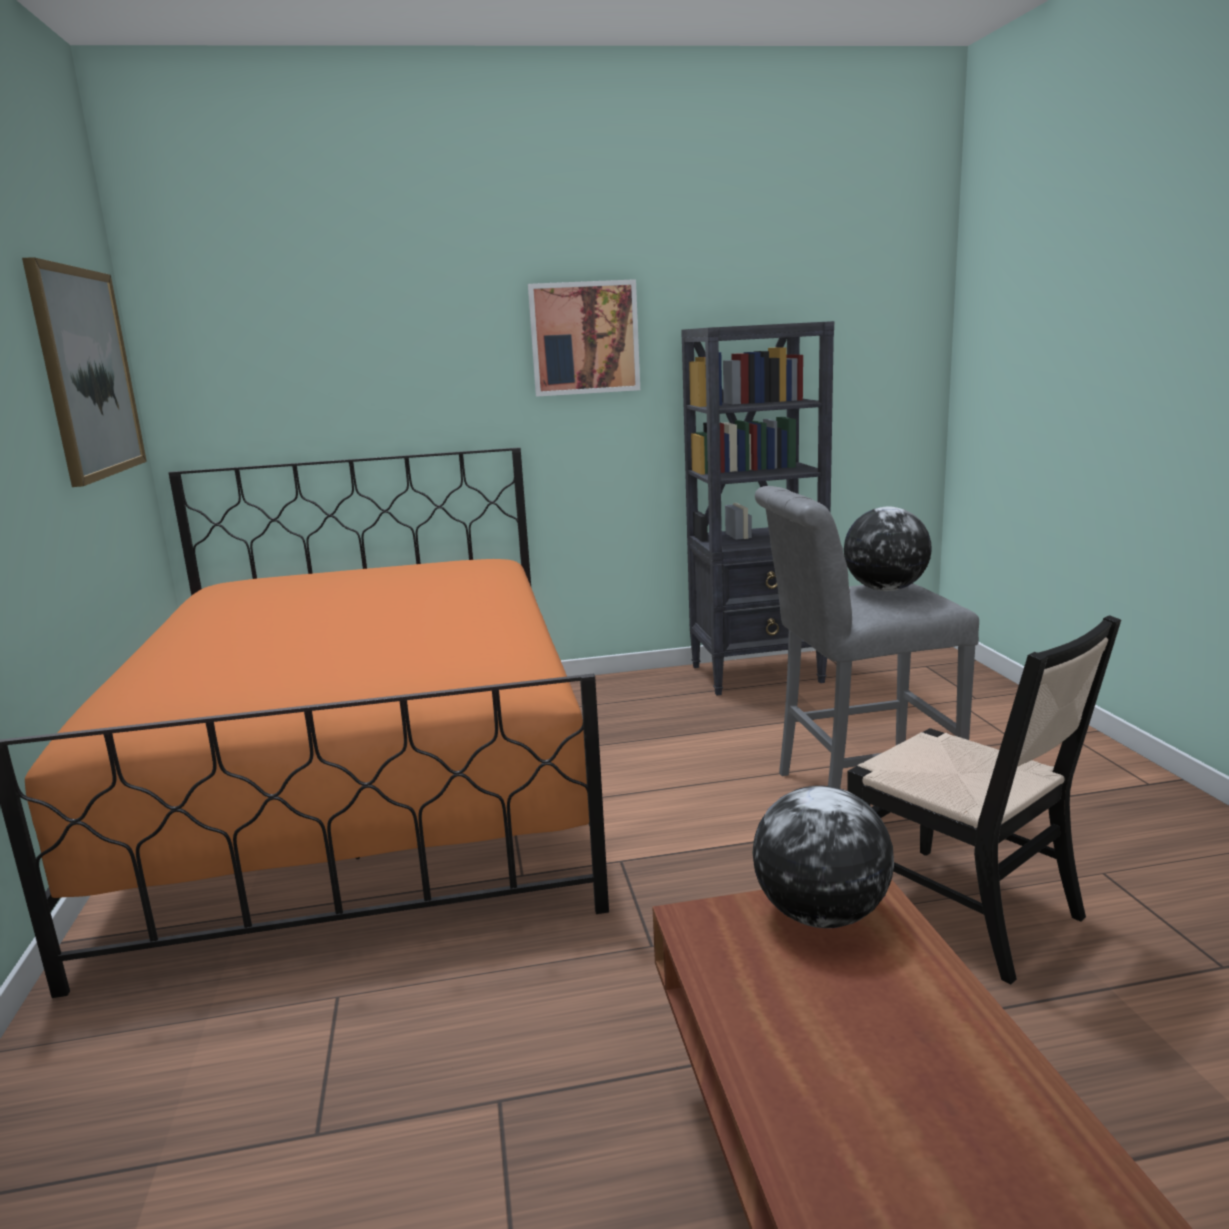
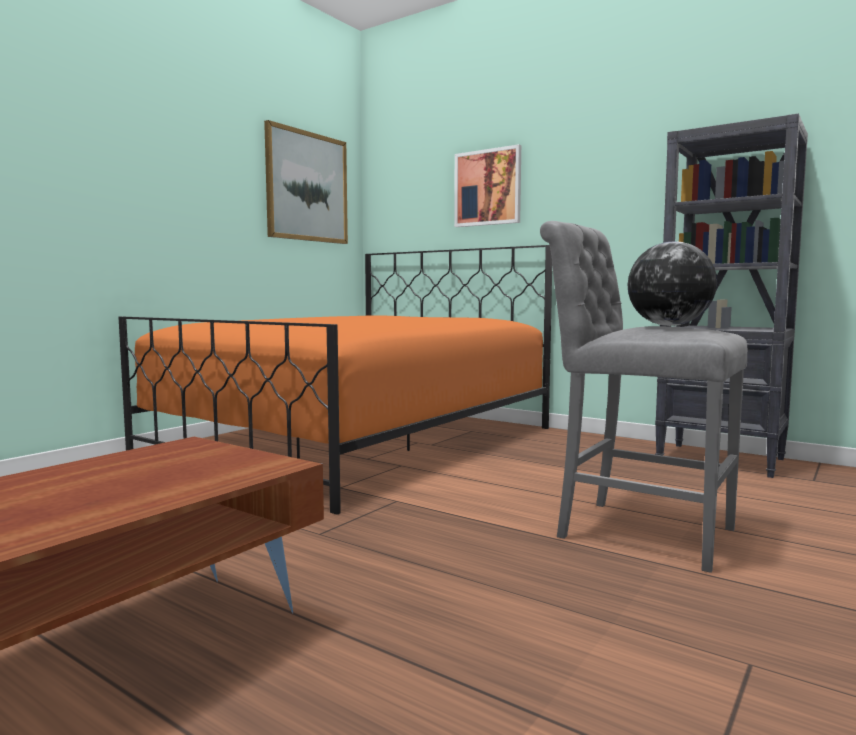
camera: 45 degrees right, 10 degrees down
(584, 338) = (609, 162): picture -> picture (488, 188)
(822, 915) = (231, 461): globe -> none
(963, 910) = (541, 614): chair -> none

